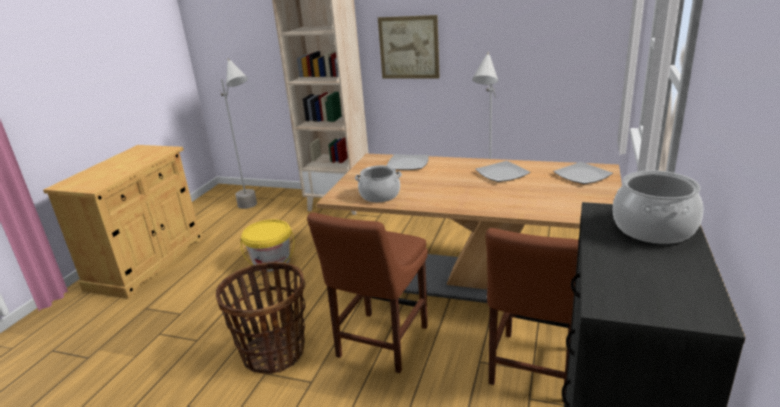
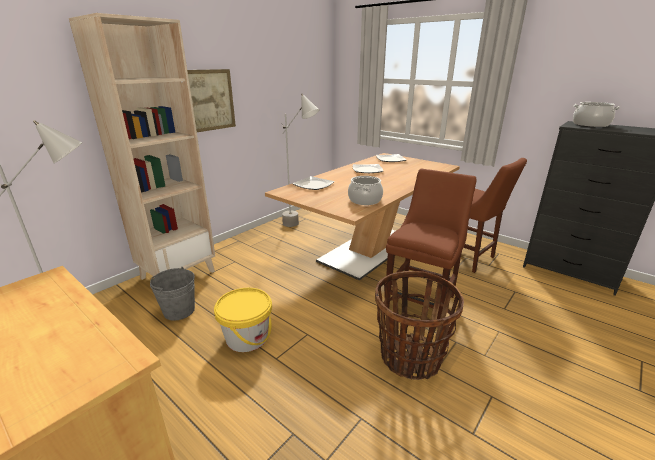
camera: 70 degrees left, 0 degrees up
(291, 224) = (179, 311): none -> grey bucket
(380, 344) = (421, 300): brown chair -> brown chair turned 105 degrees counterclockwise

